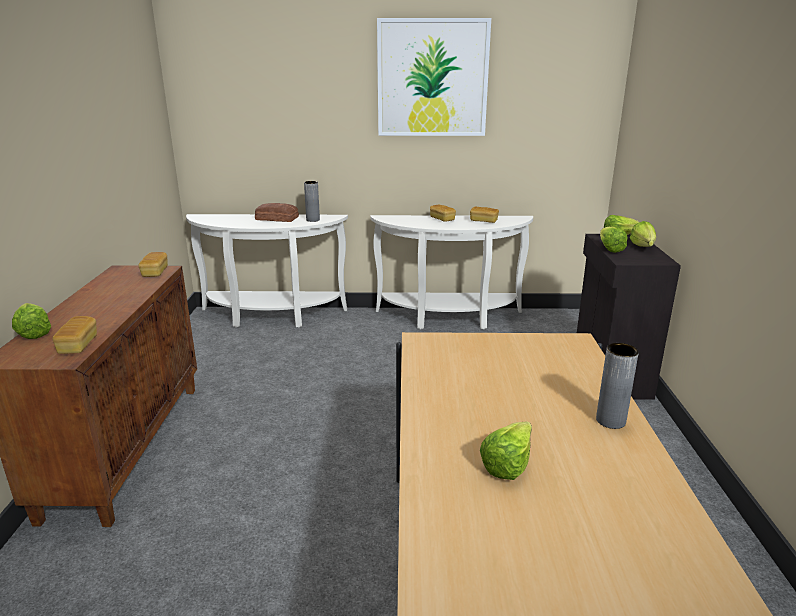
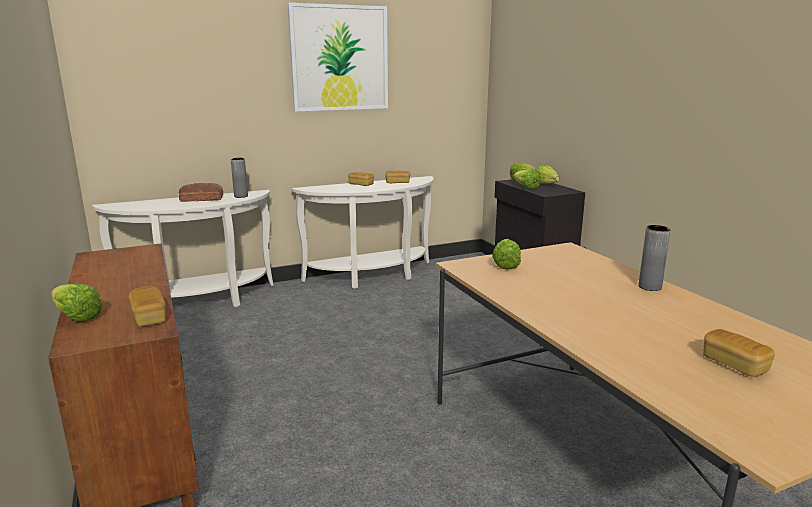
camera: 25 degrees left, 5 degrees down
(155, 272) = (140, 252): bread -> bread (734, 365)
(512, 463) = (624, 322): lettuce -> lettuce (507, 264)

